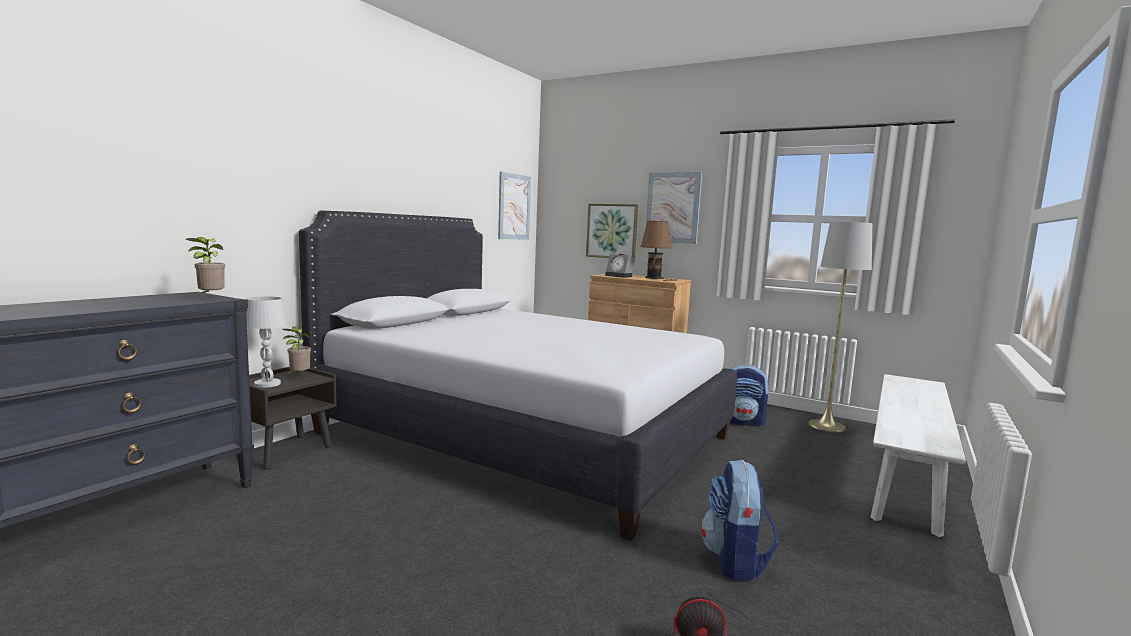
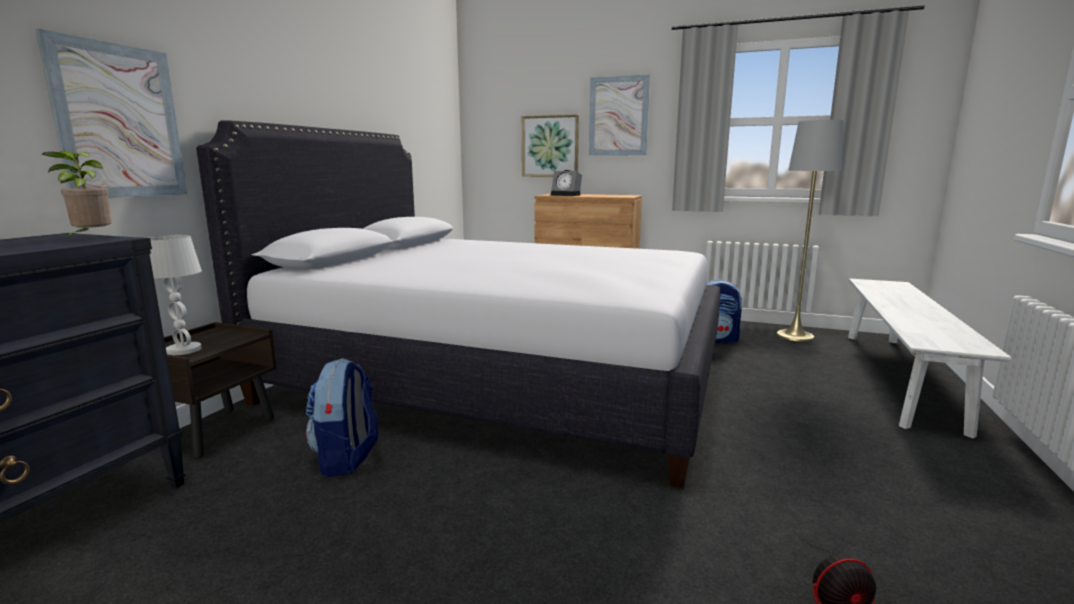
camera: 10 degrees left, 5 degrees up
(298, 376) = (221, 336): potted plant -> none
(514, 207) = (438, 122): picture -> picture (119, 122)
(655, 278) = (606, 195): brown table lamp -> none
(735, 561) = (804, 495): backpack -> backpack (346, 459)

